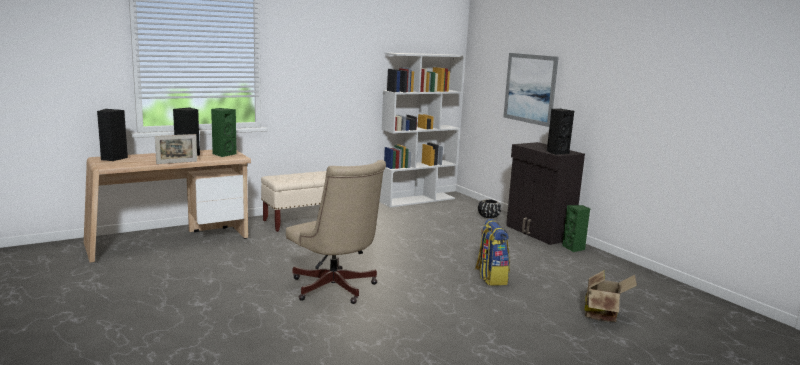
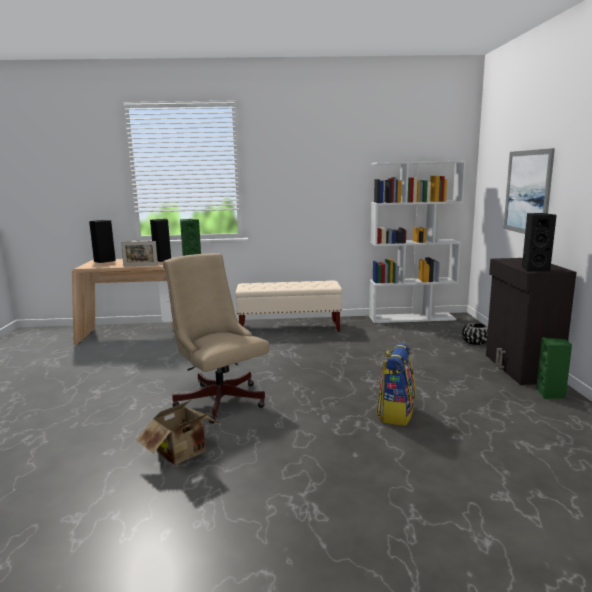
camera: 30 degrees right, 0 degrees up
(335, 289) = (218, 398): beige office chair -> beige office chair turned 150 degrees clockwise
(603, 314) = (498, 493): cardboard box -> cardboard box (184, 454)

